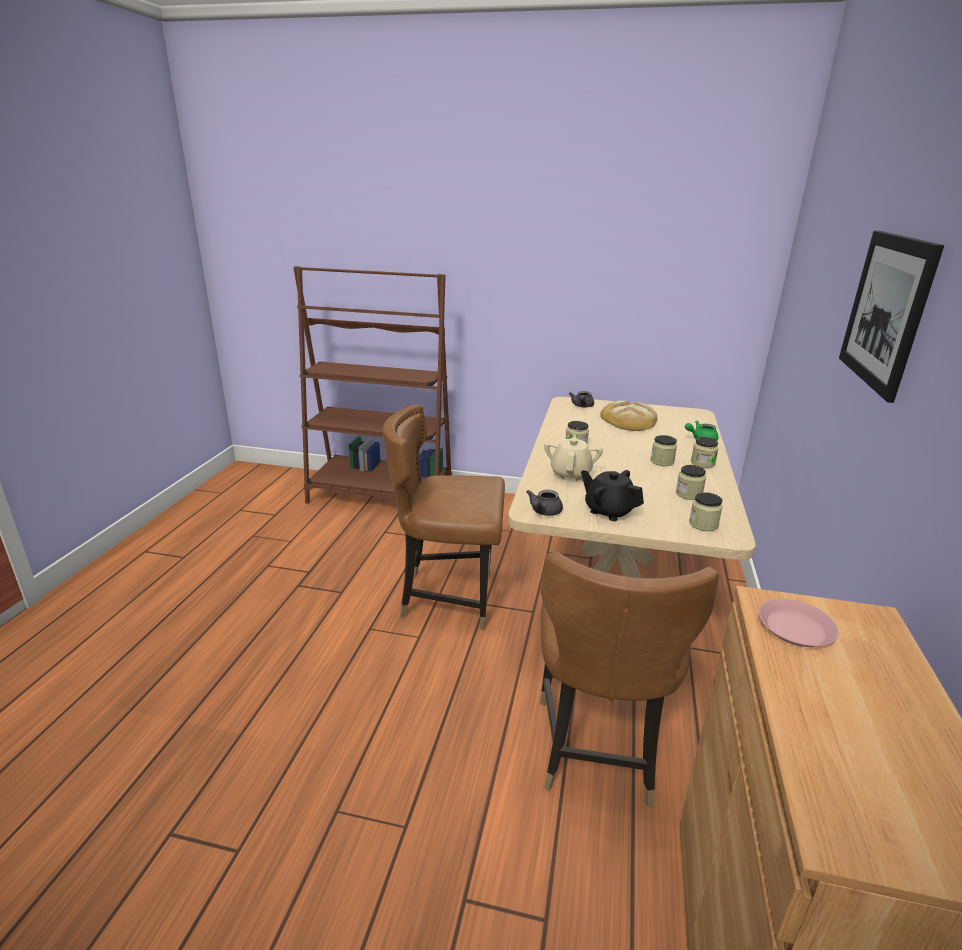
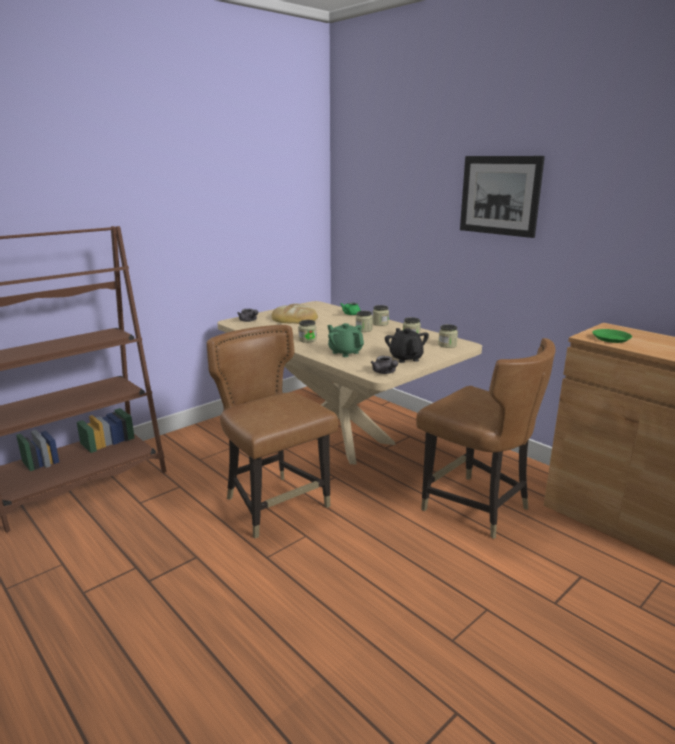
camera: 55 degrees left, 5 degrees down
(448, 597) = (275, 504): brown chair -> brown chair turned 105 degrees clockwise
(571, 474) = (345, 352): beige teapot -> green teapot
(608, 511) = (405, 358): black teapot -> black teapot turned 90 degrees clockwise
(795, 629) = (611, 338): pink plate -> green plate

